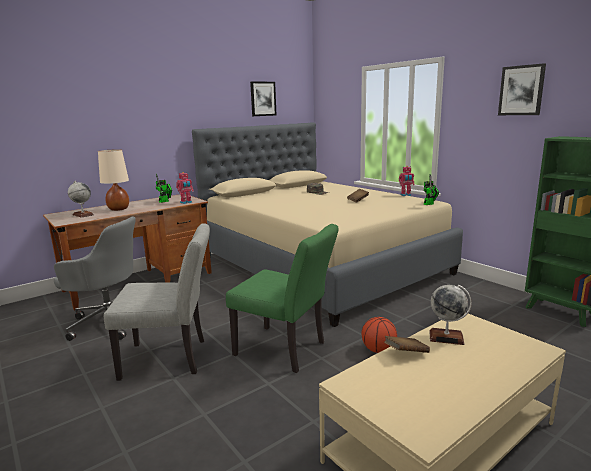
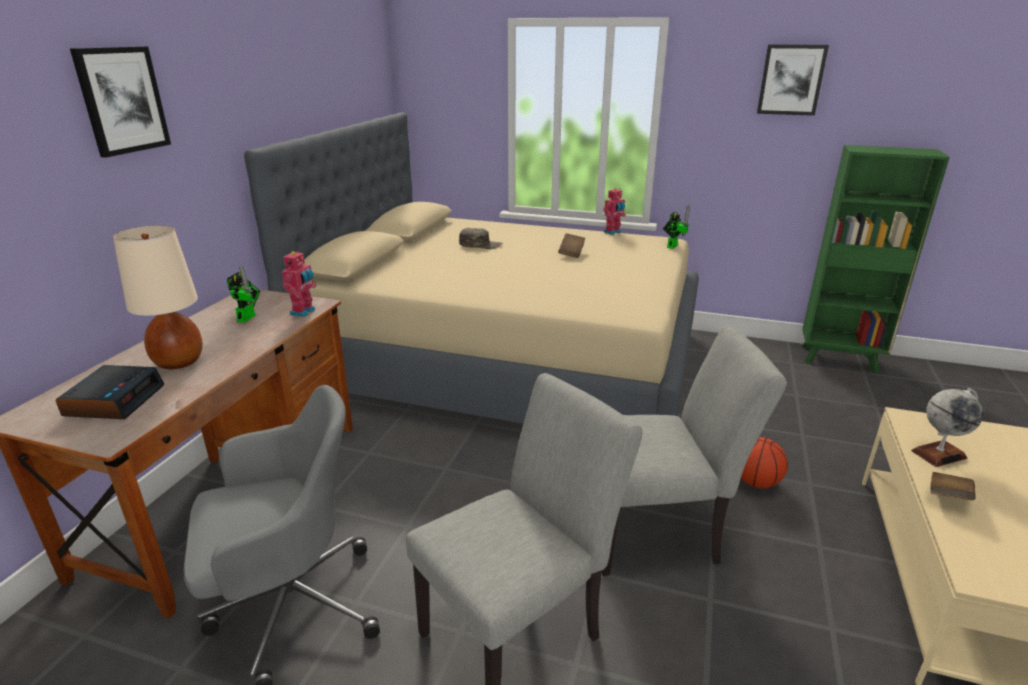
camera: 35 degrees left, 10 degrees up
(83, 215) = (115, 400): globe -> alarm clock
(263, 99) = (333, 73): picture -> picture (122, 100)
(286, 350) = (658, 532): green chair -> grey chair

